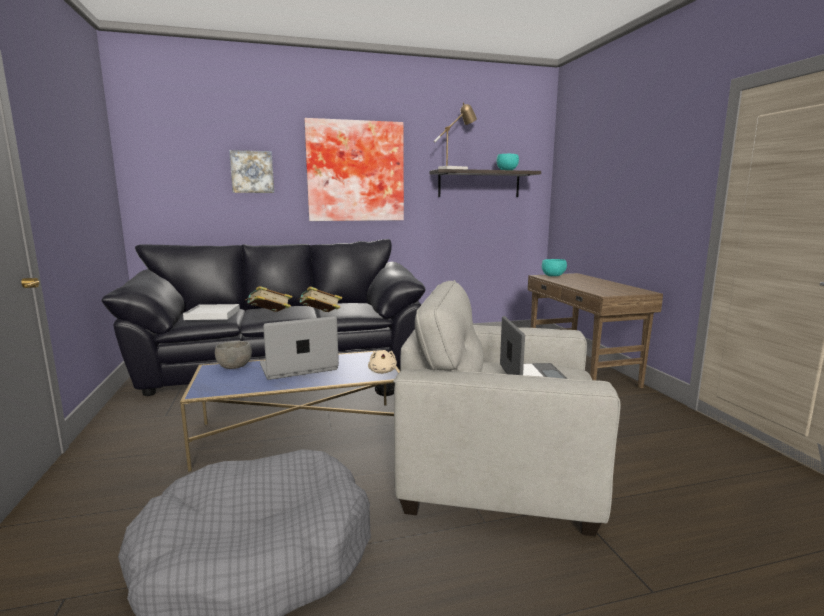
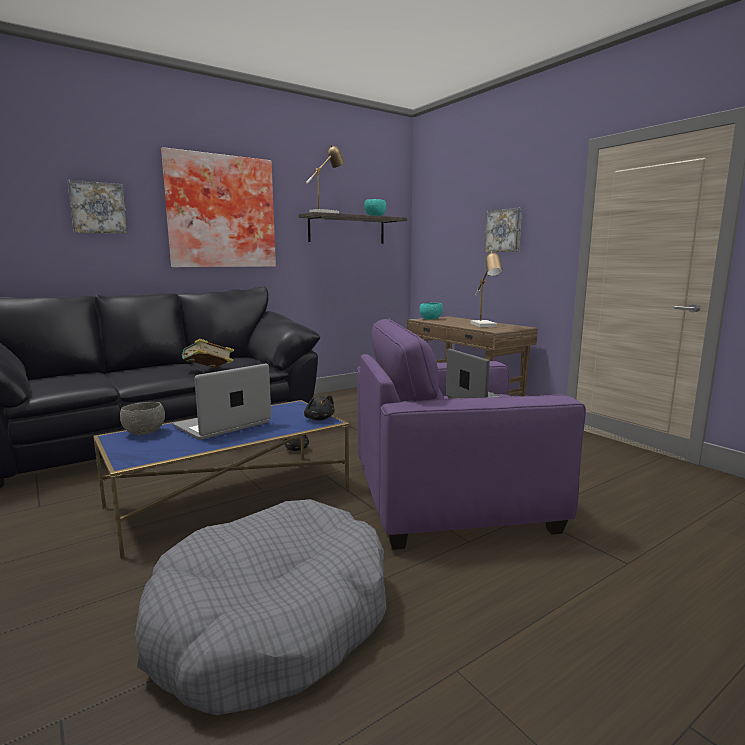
camera: 20 degrees left, 0 degrees up
(213, 314) = (74, 380): white tray -> none
(269, 315) = (147, 375): book -> none
(382, 372) = (319, 419): beige plush toy -> black plush toy
(499, 470) = (451, 497): grey armchair -> purple armchair
(603, 287) = (485, 325): none -> table lamp
(636, 184) = (504, 230): none -> picture

